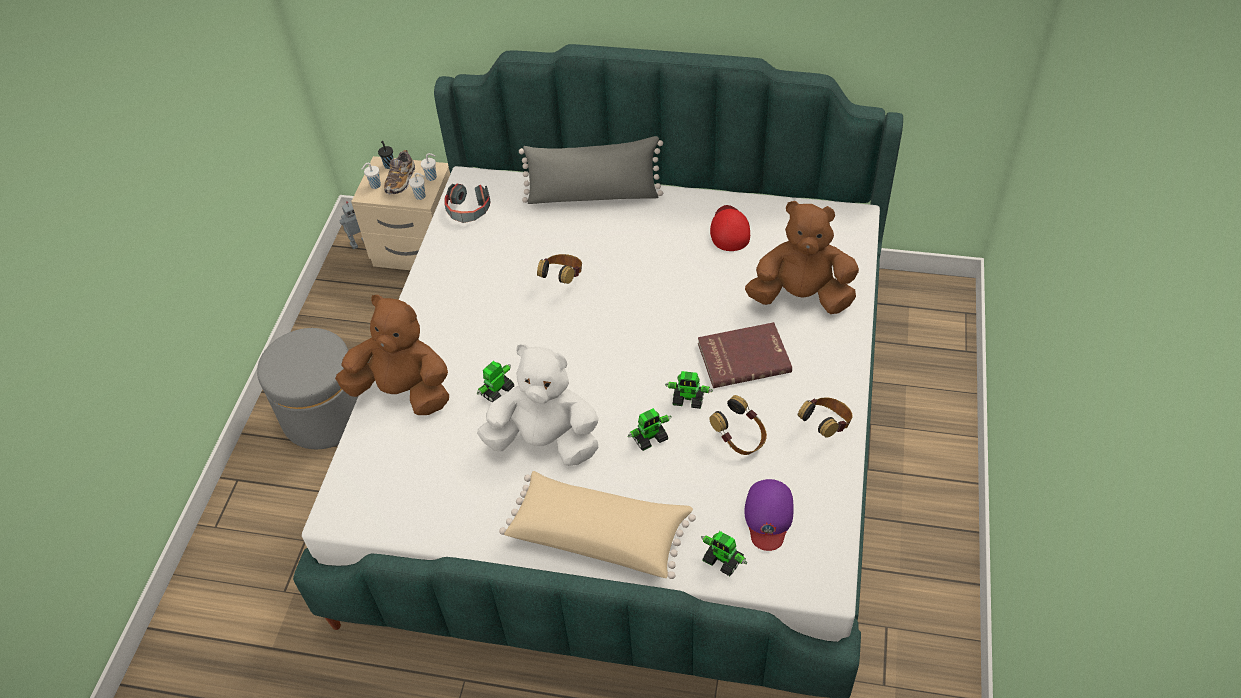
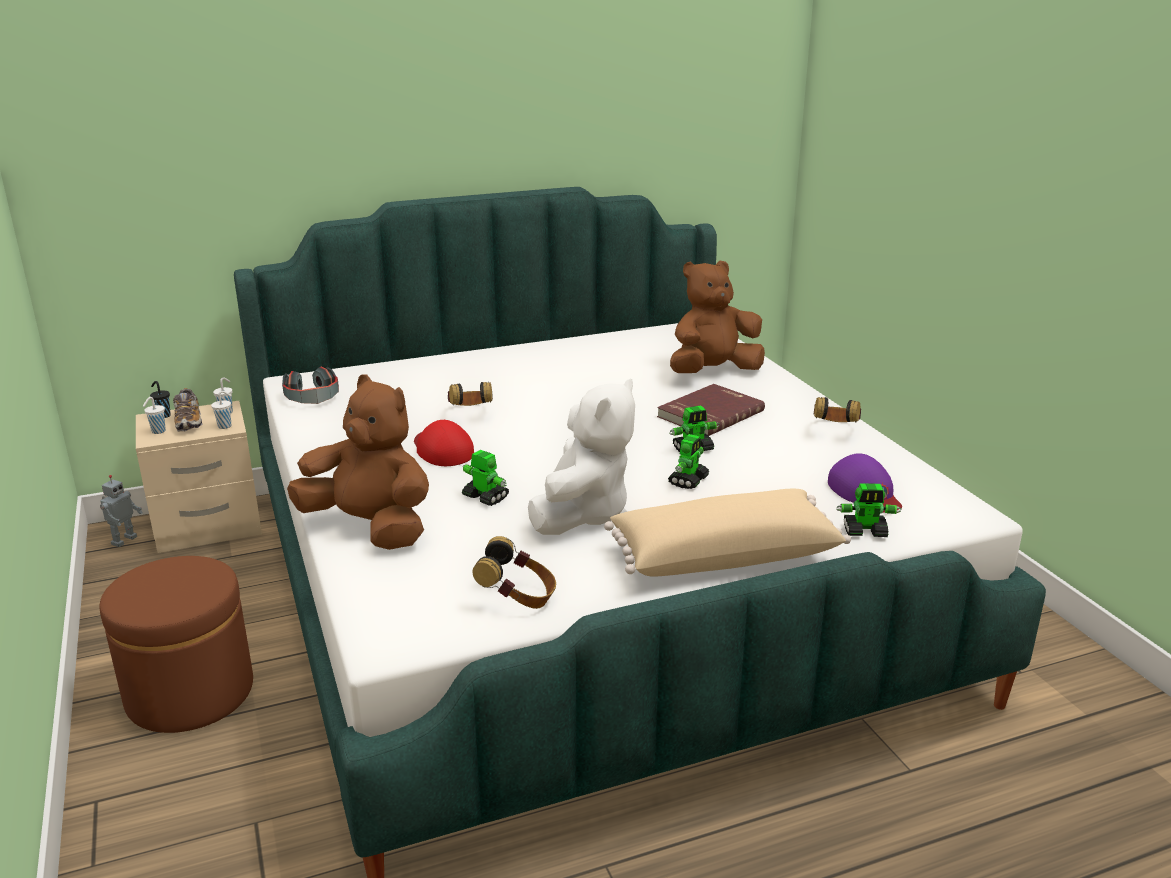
camera: 35 degrees left, 25 degrees down
(325, 415) = (190, 693): grey ottoman -> brown ottoman
(403, 391) = (370, 527): brown plush toy -> brown plush toy turned 45 degrees clockwise
(496, 391) = (485, 497): toy robot -> toy robot turned 120 degrees clockwise
(545, 441) = (583, 513): white plush toy -> white plush toy turned 135 degrees clockwise
(593, 195) = (443, 363): grey pillow -> none
(729, 230) = (600, 354): red cap -> red cap (442, 450)
(740, 439) = (773, 457): headphones -> headphones (518, 598)

